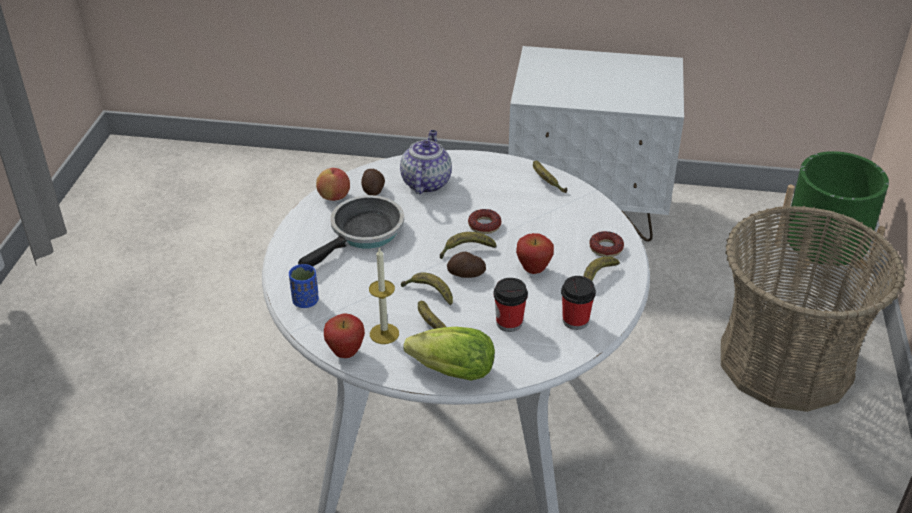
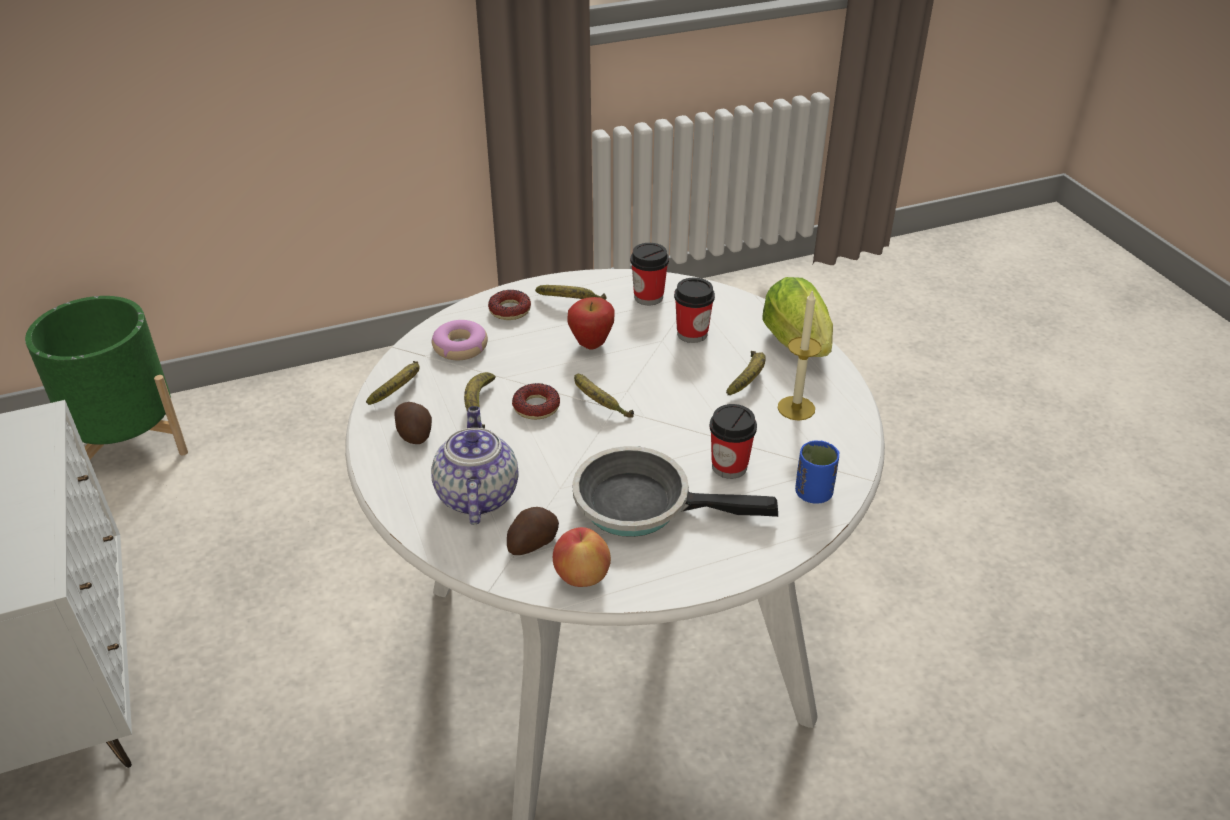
camera: 120 degrees left, 0 degrees up
(345, 353) = (853, 422): apple -> none
(360, 278) = (729, 466): none -> cup
(425, 182) = (476, 495): teapot -> teapot turned 105 degrees clockwise
(429, 293) = (700, 402): banana -> banana (479, 406)
(466, 274) = (642, 388): potato -> potato (414, 433)
(574, 214) = (460, 347): none -> donut
(785, 362) = (325, 433): basket -> none

